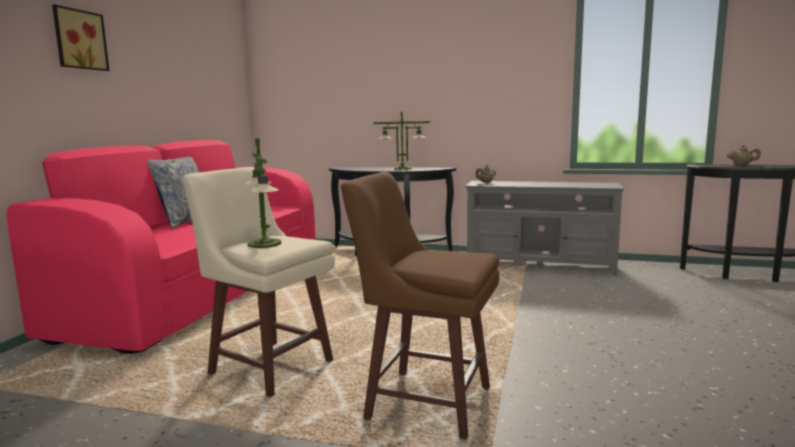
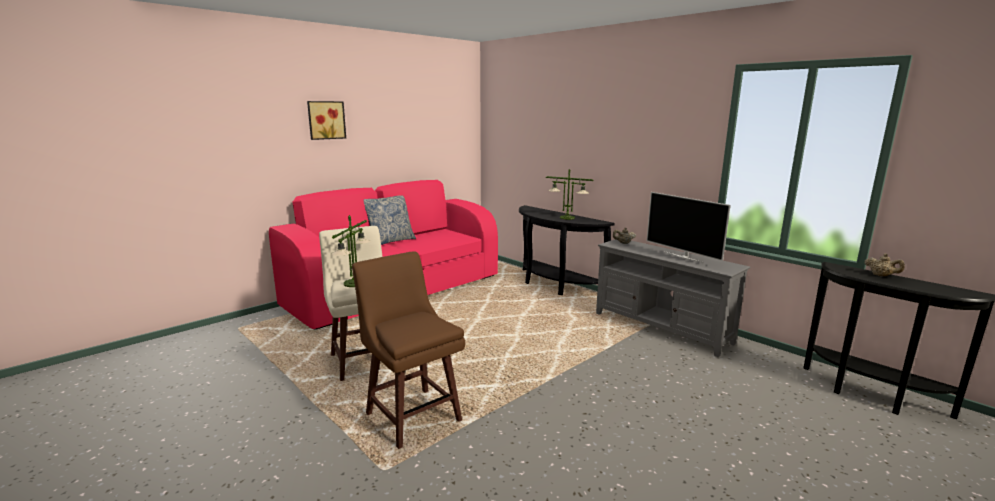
camera: 30 degrees right, 5 degrees up
(558, 183) = (683, 257): none -> television

